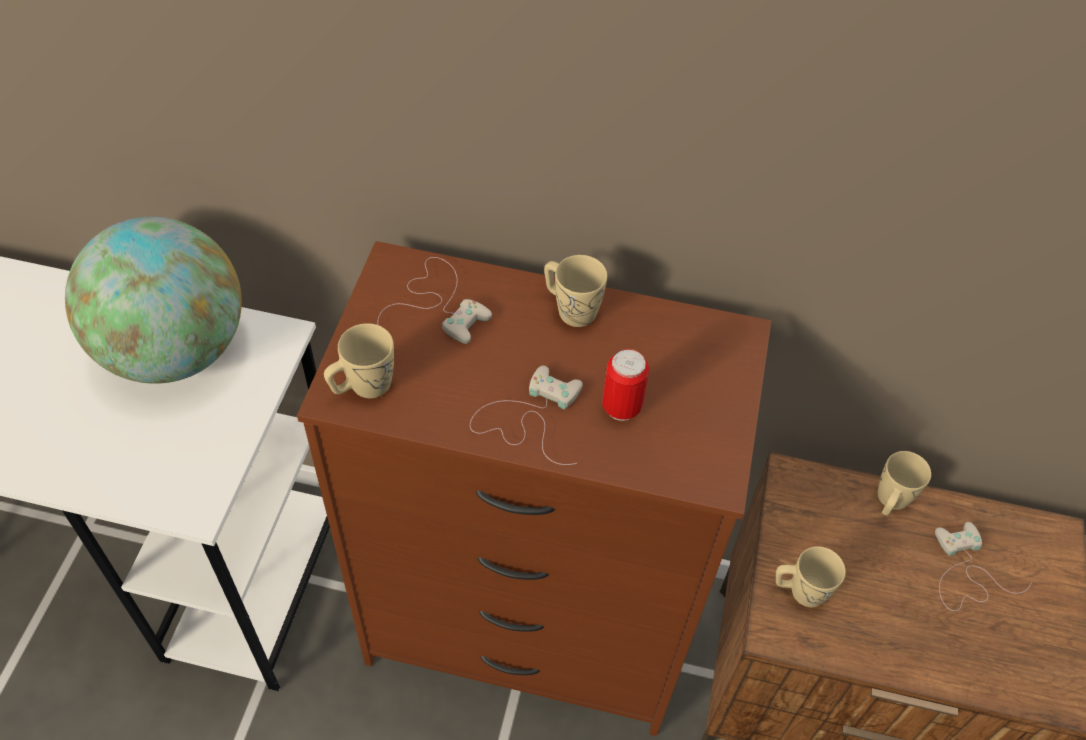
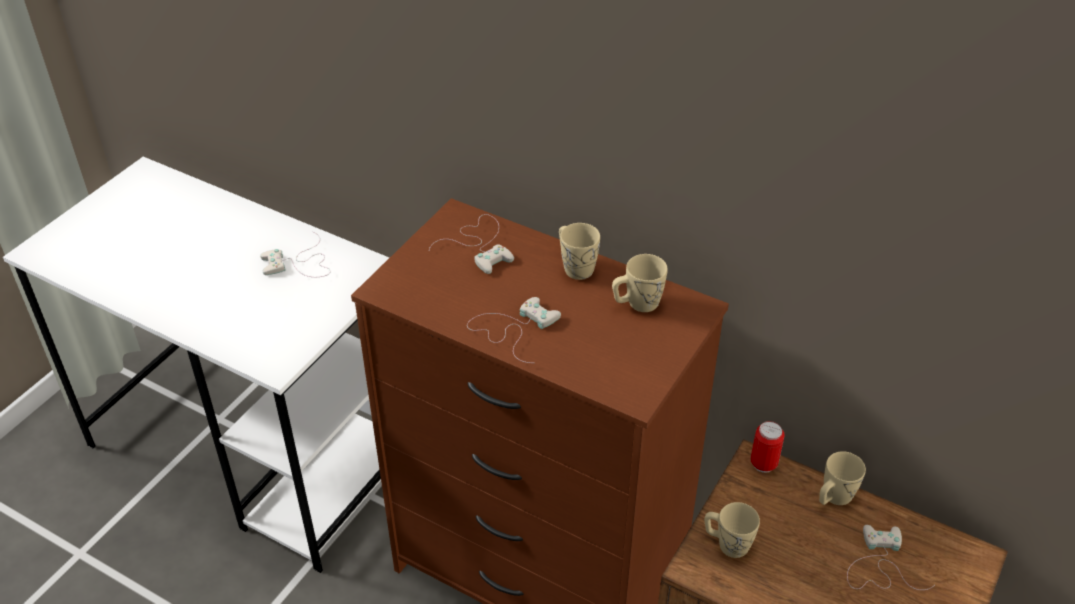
camera: 20 degrees right, 10 degrees down
(175, 351) = (300, 264): globe -> white game controller
(363, 387) = (403, 287): beige mug -> beige mug (637, 304)
(621, 407) = (584, 336): can -> can (763, 464)

